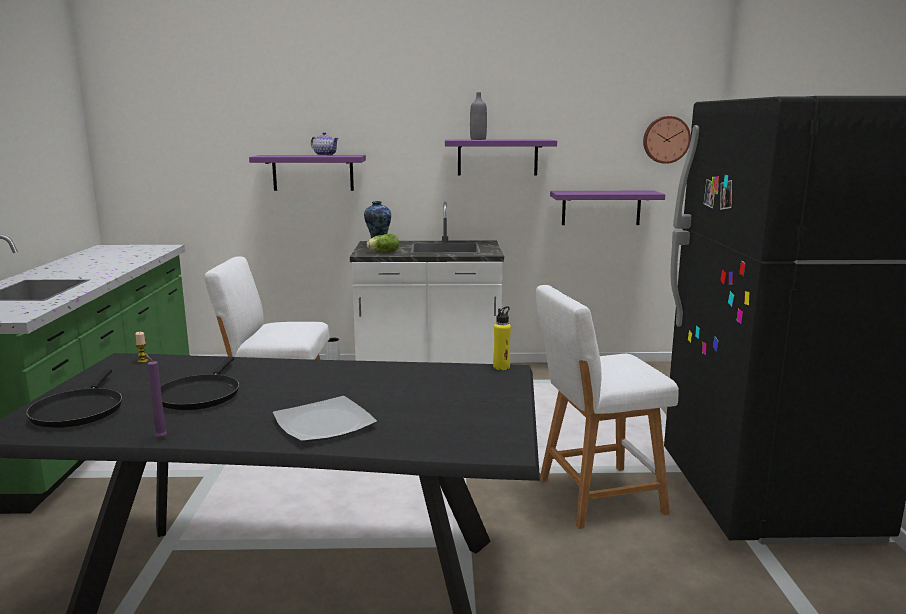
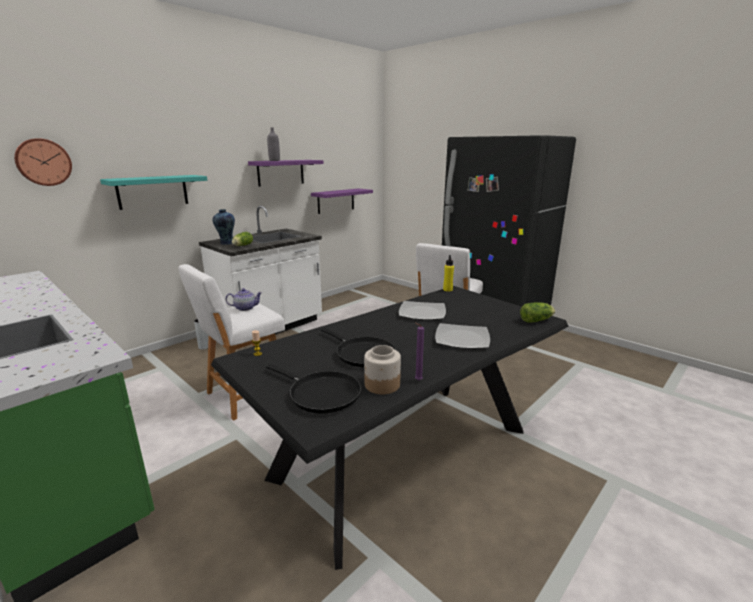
camera: 45 degrees left, 5 degrees up
(128, 426) = (382, 385): none -> jar
(313, 172) = (152, 191): purple shelf -> turquoise shelf
(325, 155) = (167, 176): teapot -> teapot (245, 308)
(380, 381) = (422, 313): none -> plate
(487, 447) = (537, 320): none -> lettuce
(666, 139) = (361, 158): wall clock -> wall clock (43, 162)

